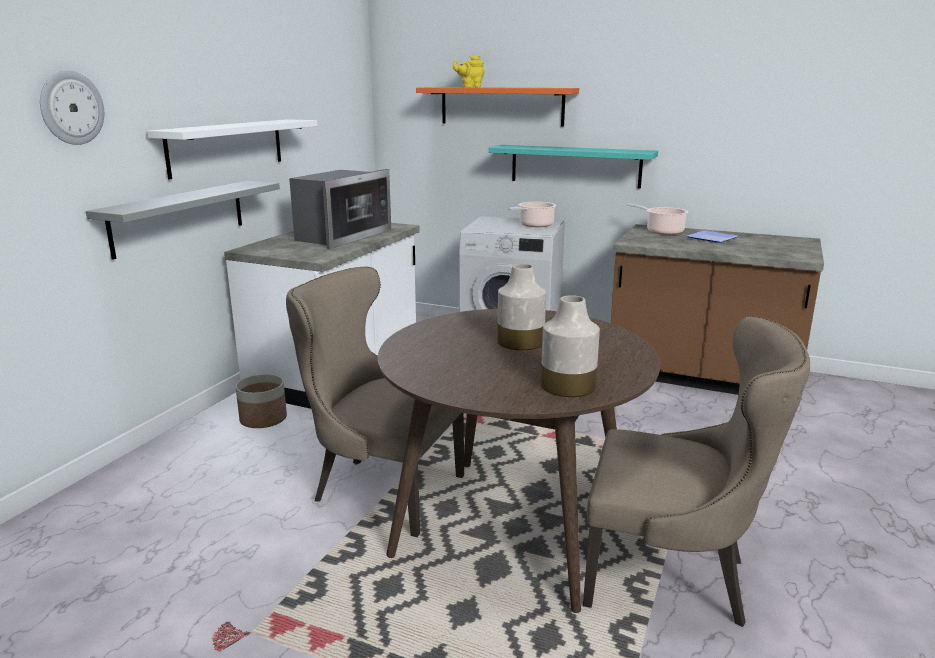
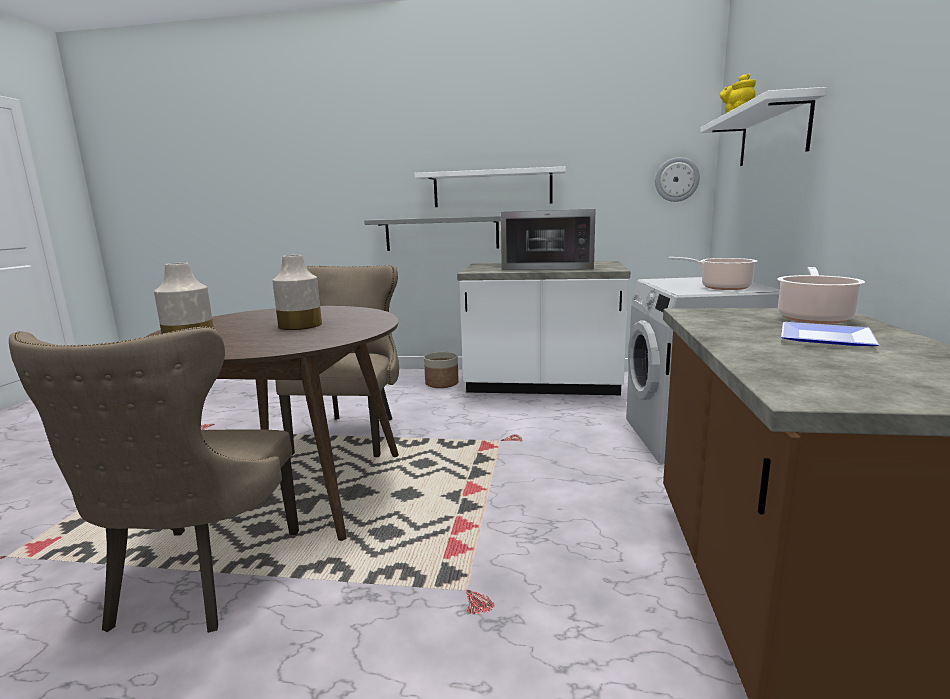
camera: 75 degrees right, 5 degrees down
(71, 108) = (372, 160): wall clock -> wall clock (676, 179)
(501, 106) = (772, 134): orange shelf -> white shelf
(575, 166) = (811, 210): turquoise shelf -> none

